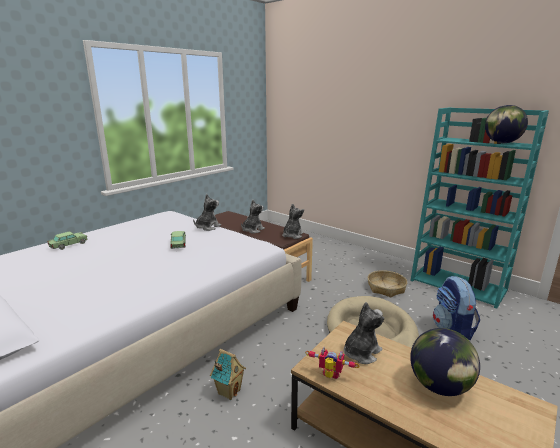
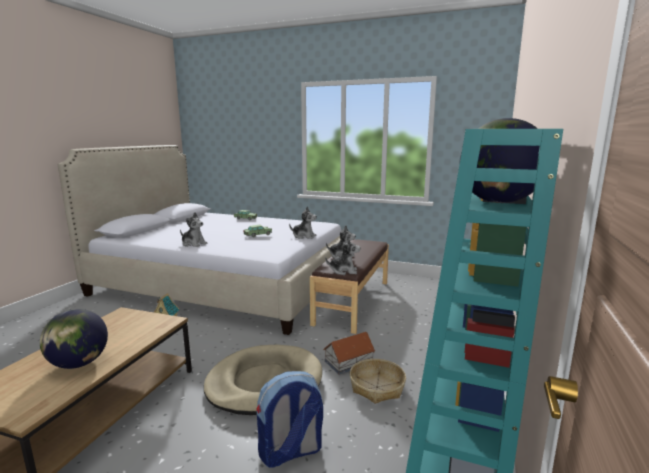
camera: 70 degrees right, 5 degrees down
(330, 376) = (108, 319): toy robot -> none
(351, 291) = (349, 361): none -> toy house
(361, 353) = (135, 328): plush toy -> plush toy (193, 244)

